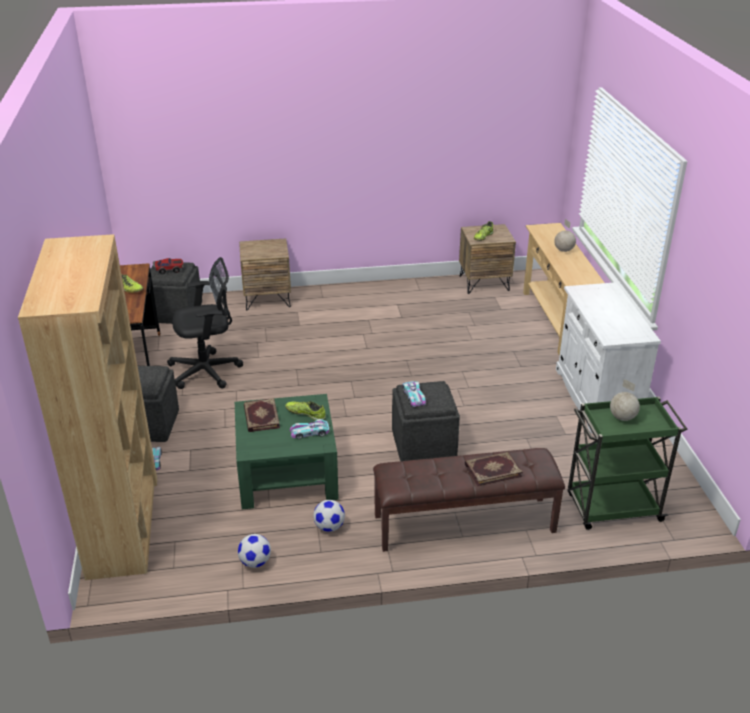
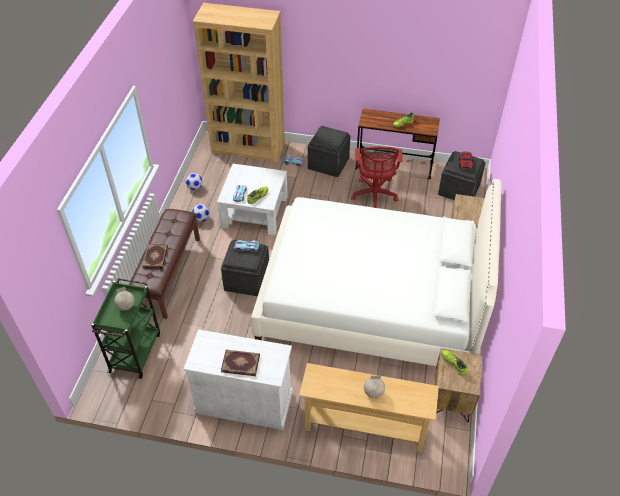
camera: 110 degrees right, 15 degrees up
(208, 371) = (374, 195): black office chair -> red office chair
(260, 417) = (265, 178): book -> book (240, 363)
(287, 473) = (254, 211): green coffee table -> white coffee table
(393, 343) = (372, 300): none -> white bed

